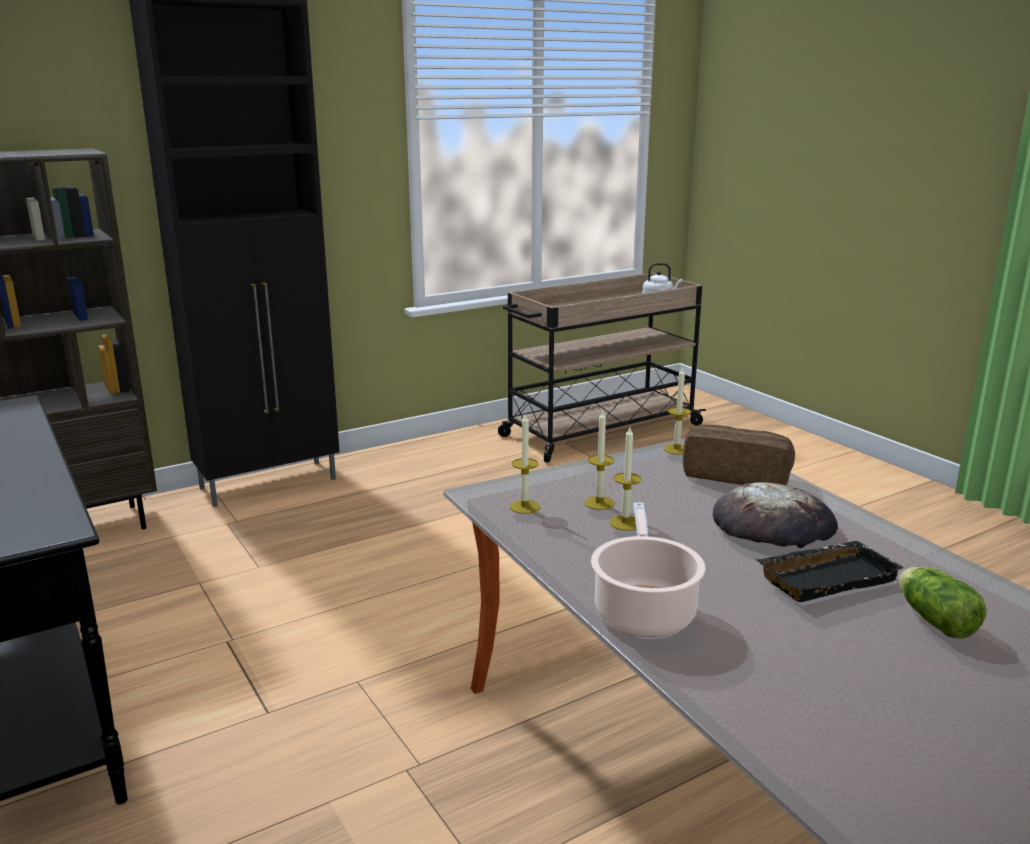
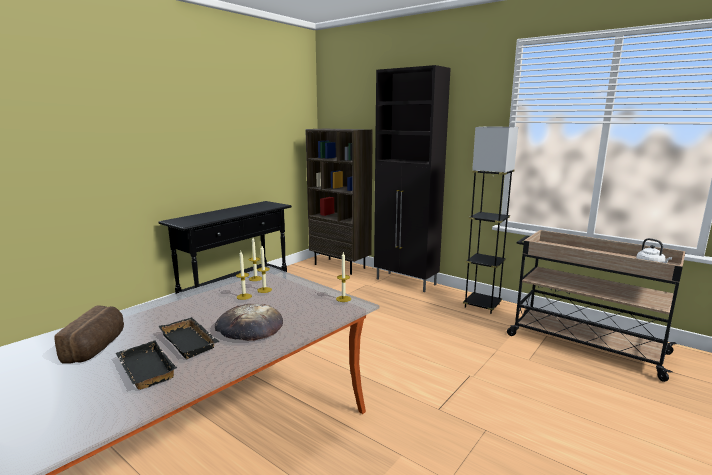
camera: 70 degrees right, 5 degrees down
(439, 452) = (482, 306): none -> grey floor lamp
(644, 610) = (162, 307): cooking pot -> none
(736, 475) = (314, 315): bread -> bread (98, 347)
(933, 619) = (143, 369): lettuce -> black tray

